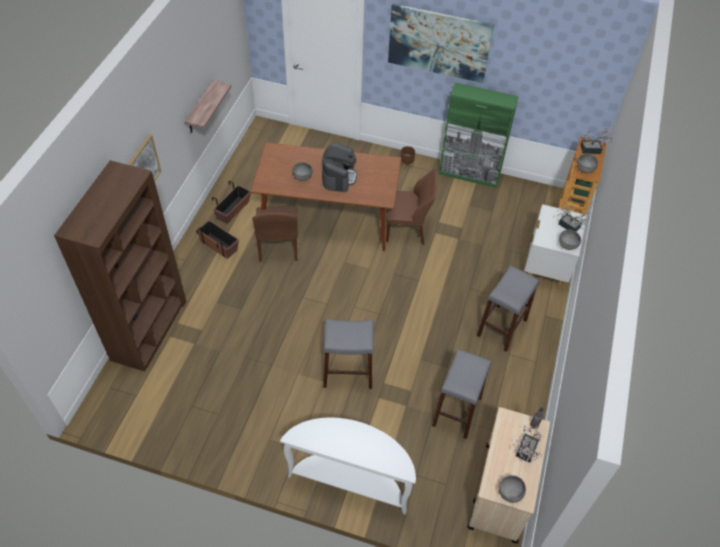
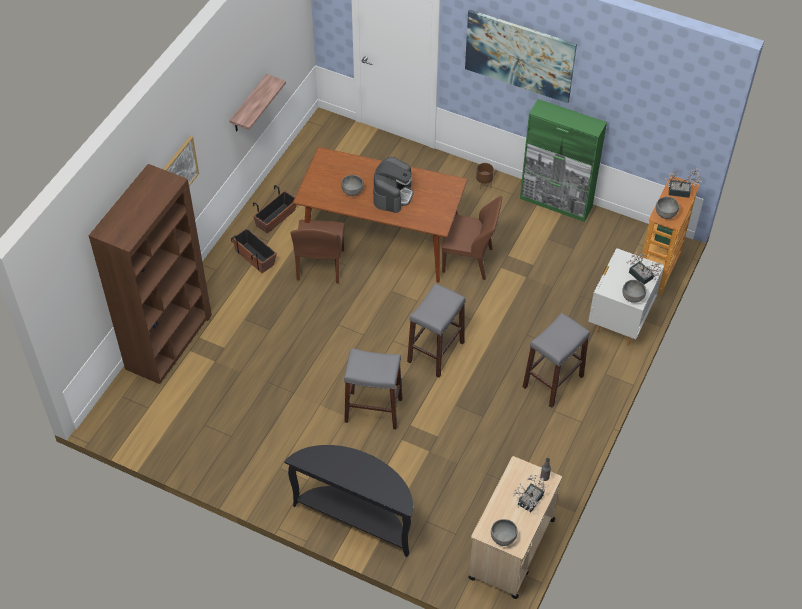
camera: 10 degrees right, 0 degrees up
(351, 480) = (357, 517): white console table -> black console table
(457, 411) = (483, 463): grey stool -> grey stool (436, 352)

